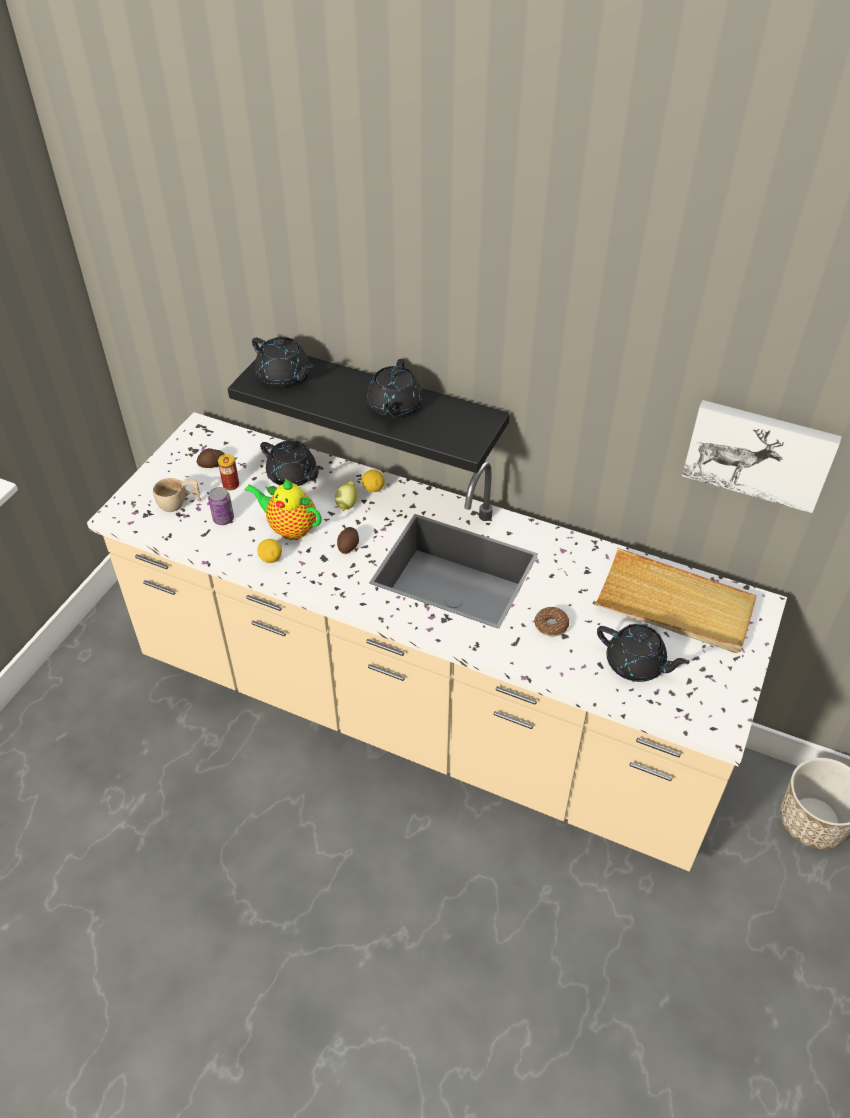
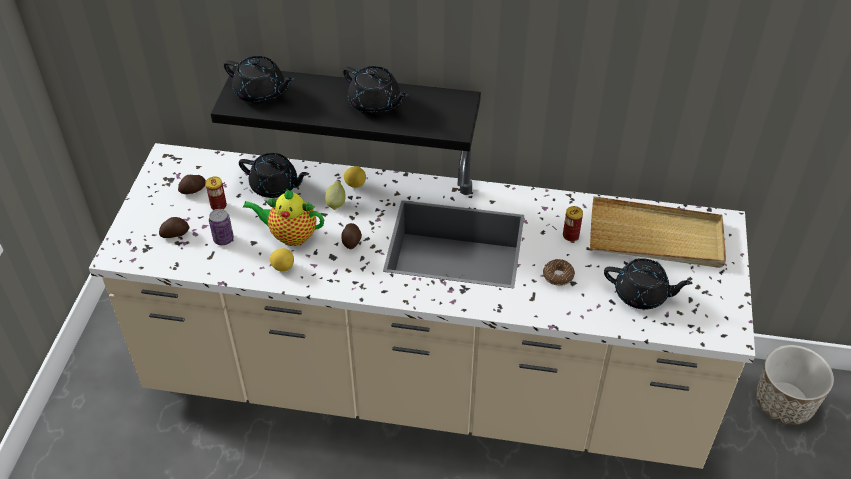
camera: 15 degrees left, 0 degrees up
(179, 504) = (175, 233): beige cup -> potato
(394, 407) = (375, 104): black teapot -> black teapot turned 45 degrees counterclockwise
(580, 585) = (570, 235): none -> can
(759, 453) = (713, 90): picture -> none

